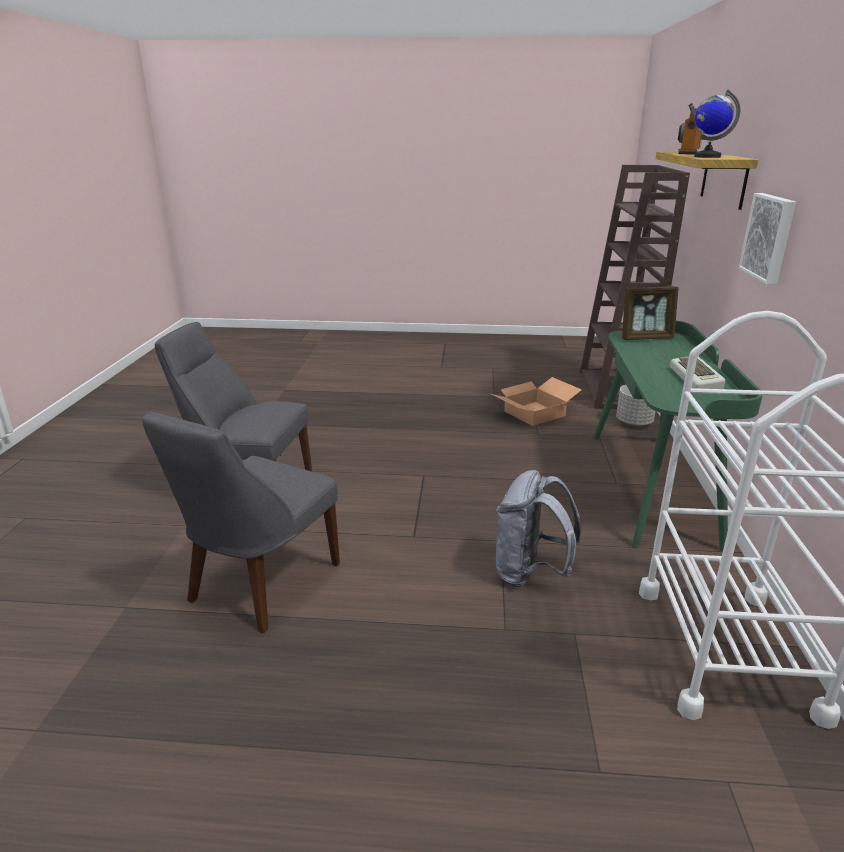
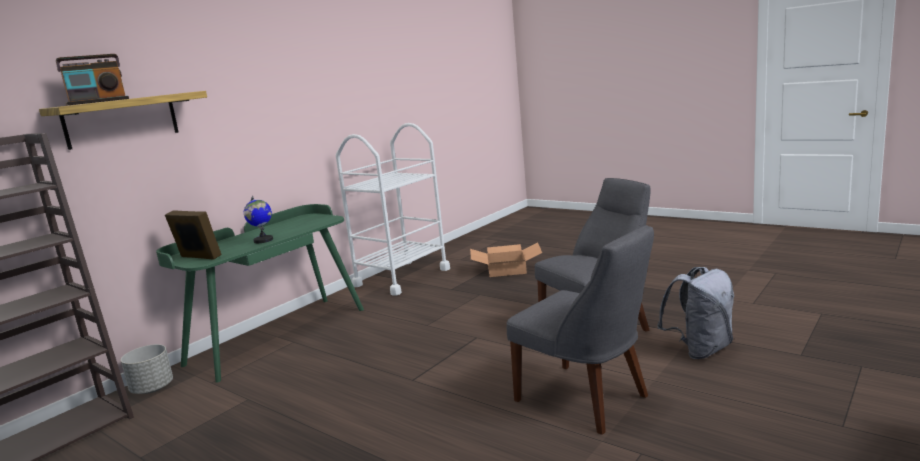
camera: 145 degrees left, 10 degrees down
(530, 573) = (435, 309): grey backpack -> grey backpack (700, 350)
(534, 413) = (193, 428): cardboard box -> cardboard box (506, 269)
(697, 380) = (279, 227): keyboard -> none
(707, 157) = (175, 93): globe -> globe (263, 240)
(770, 237) = (235, 134): picture -> none

